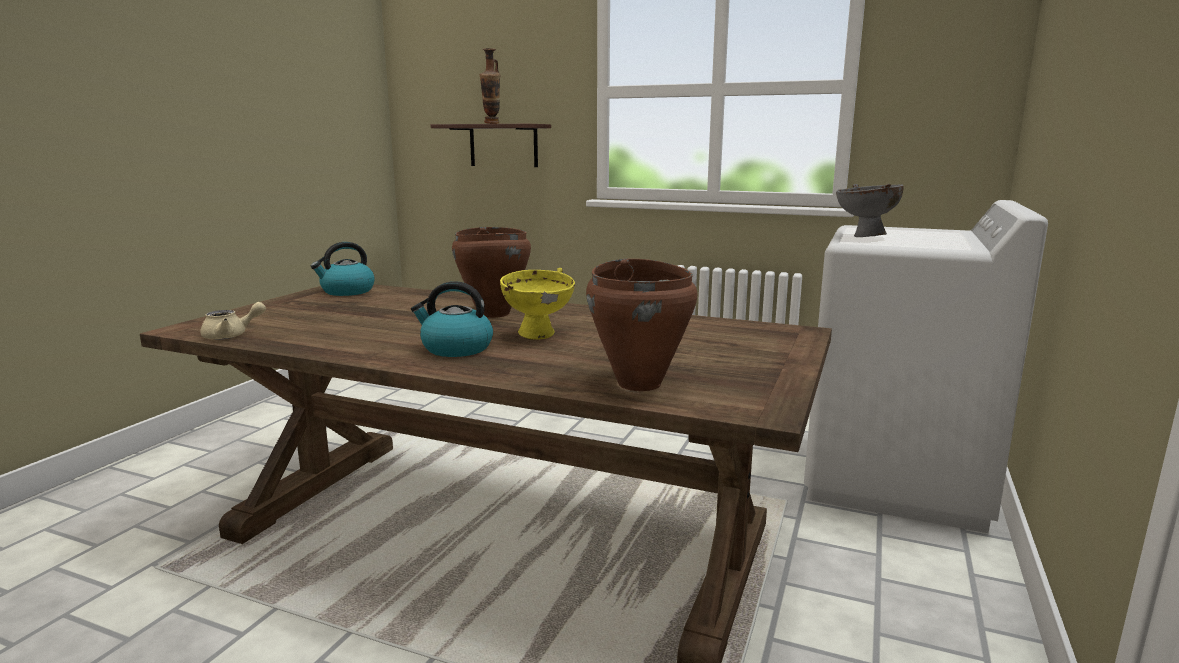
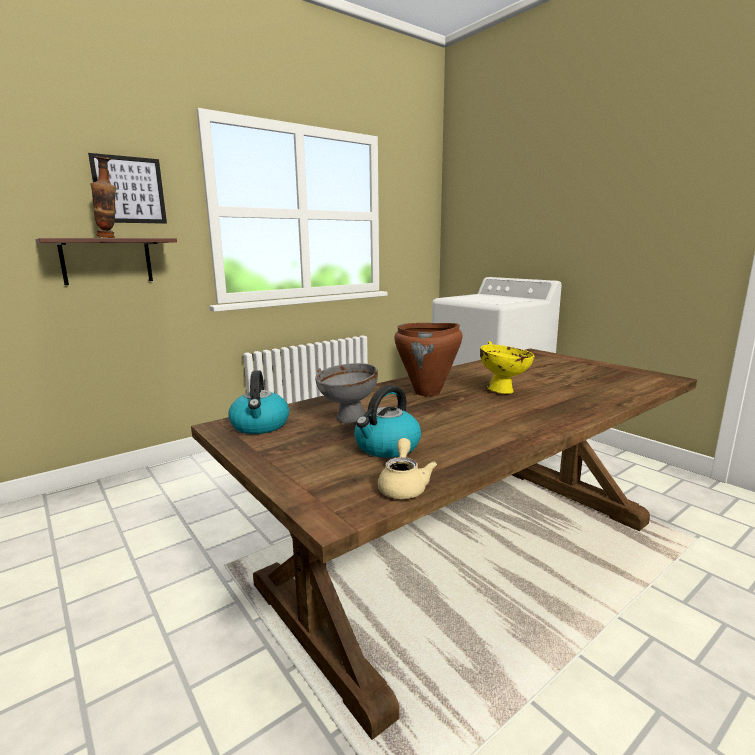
camera: 60 degrees left, 0 degrees up
(455, 348) = (522, 412): kettle -> kettle (387, 447)
(527, 76) = (129, 190): none -> picture
(640, 383) = (620, 387): brown cooking pot -> none
(865, 237) = (484, 301): grey bowl -> grey bowl (349, 419)

